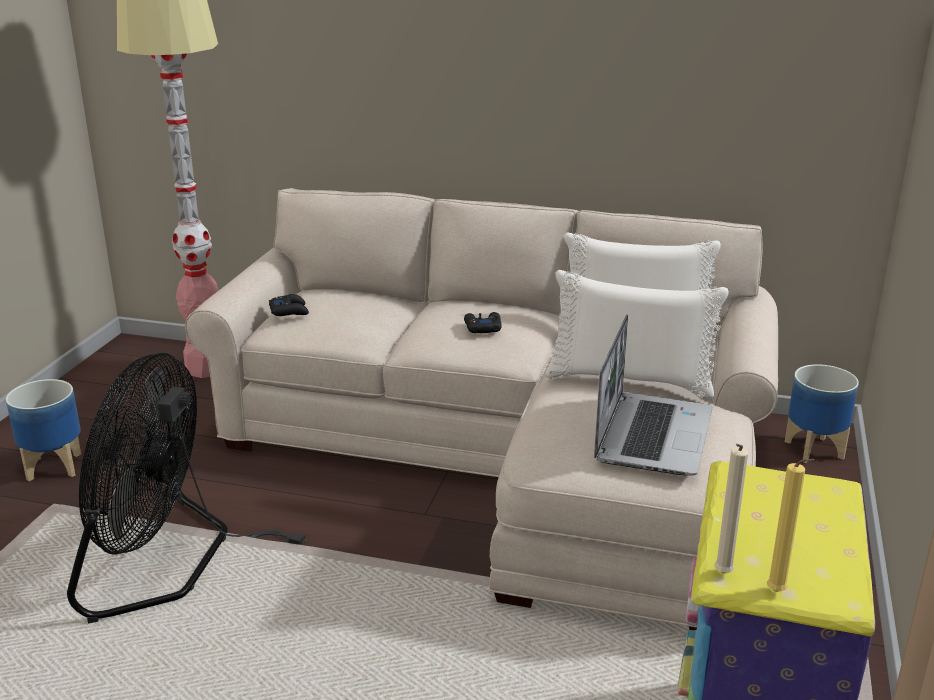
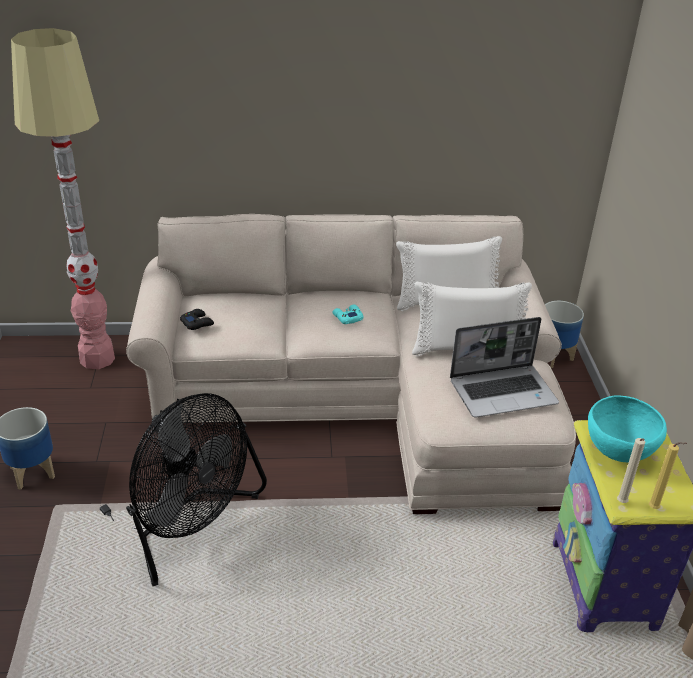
camera: 20 degrees left, 10 degrees up
(182, 557) = (182, 527): black fan -> black fan turned 135 degrees counterclockwise
(482, 328) = (347, 317): black game controller -> turquoise game controller
(652, 435) = (503, 392): laptop -> laptop turned 75 degrees clockwise
(758, 509) = (618, 452): none -> turquoise bowl

